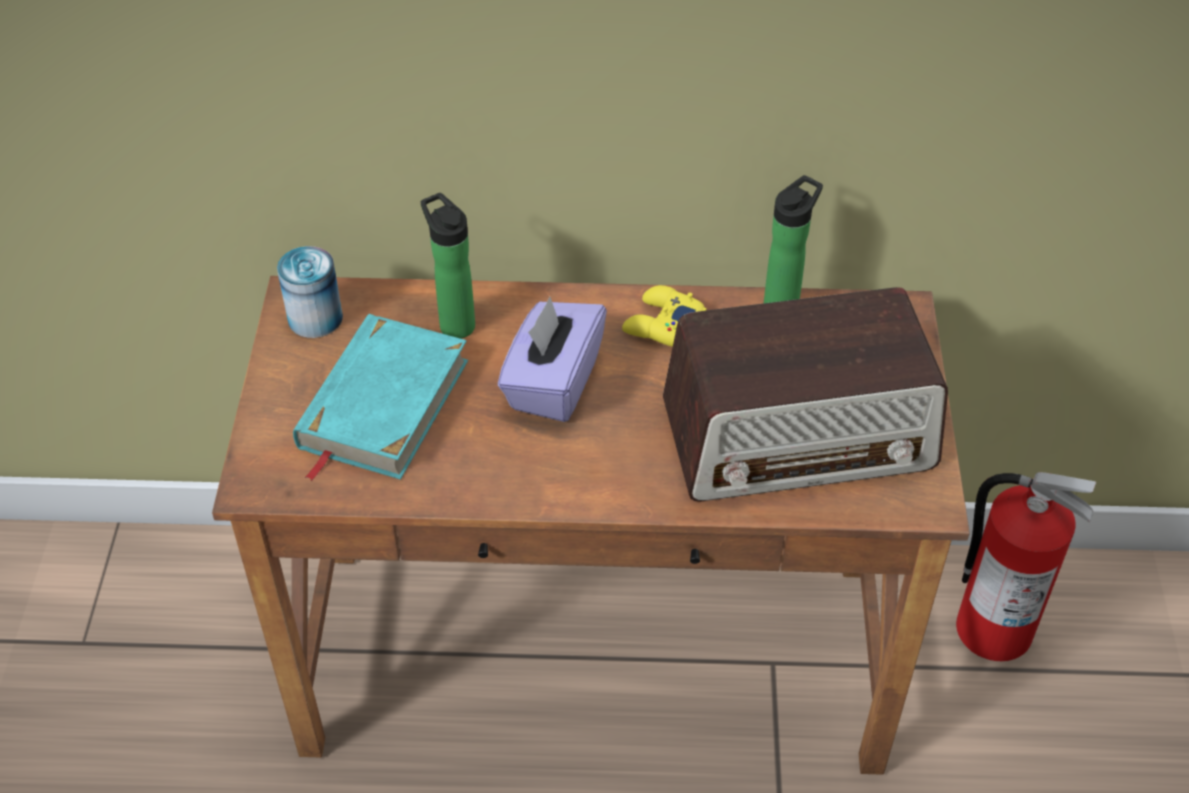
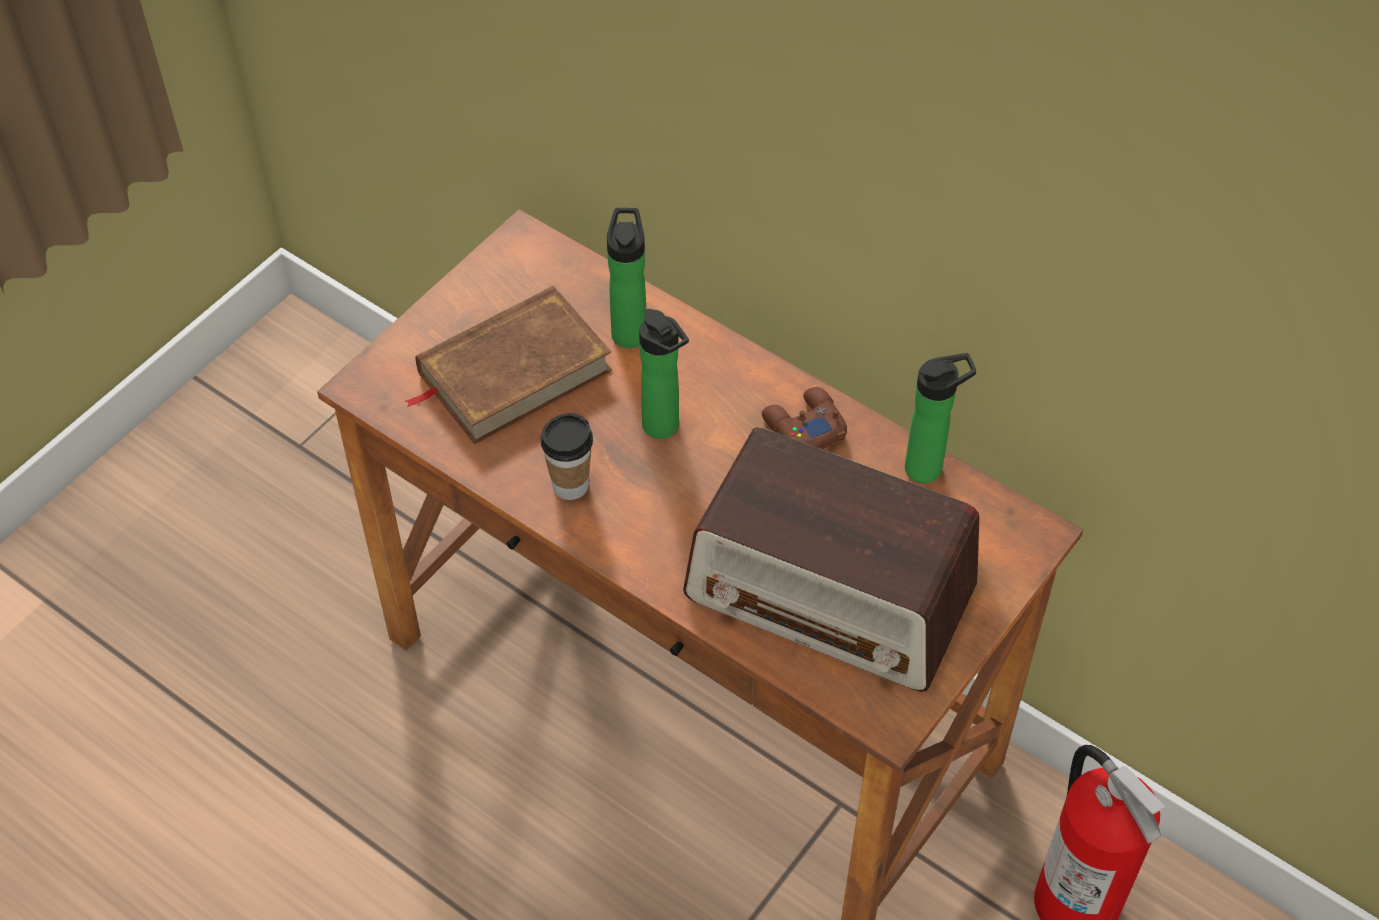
camera: 35 degrees right, 5 degrees up
(315, 318) = (522, 266): can -> none
(382, 404) = (513, 371): turquoise book -> brown book
(515, 468) = (570, 485): none -> cup
(553, 383) = (664, 429): purple tissue box -> bottle
(663, 325) = (803, 427): yellow game controller -> brown game controller

